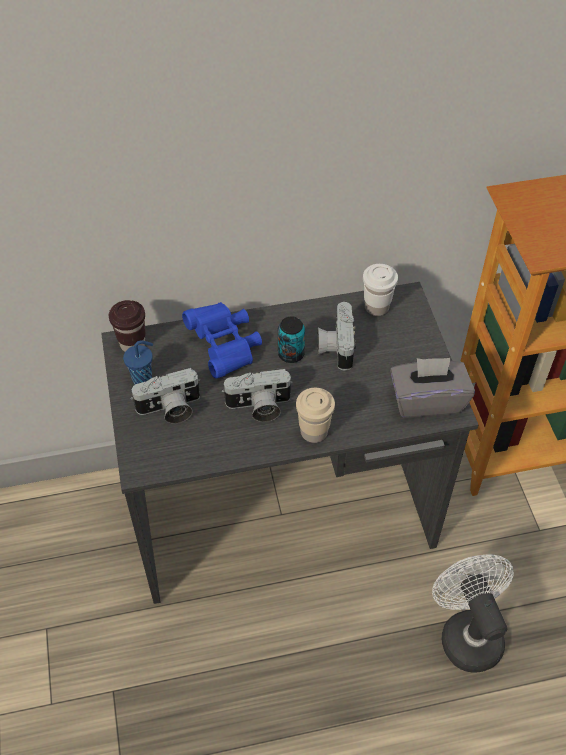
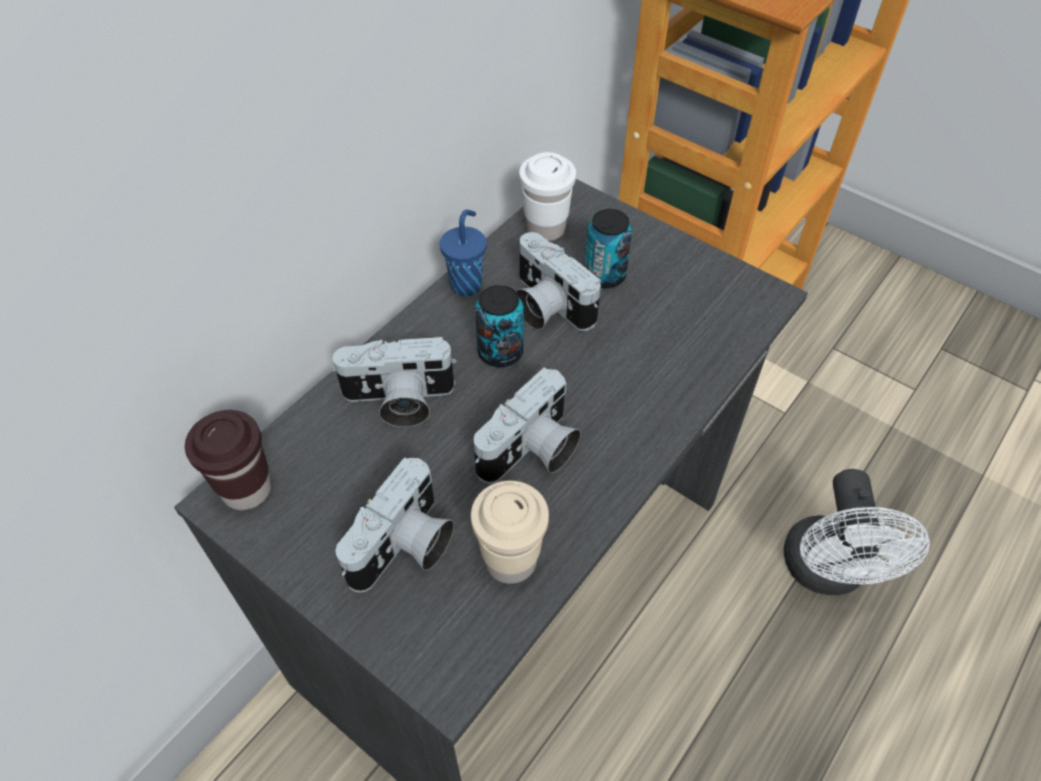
camera: 40 degrees left, 0 degrees up
(143, 379) = (316, 531): blue cup -> blue cup (467, 284)
(225, 347) = (398, 401): blue binoculars -> camera
(314, 432) = (639, 435): beige cup -> beige cup (510, 560)
(380, 349) = (604, 275): none -> can
(427, 400) = (724, 301): grey tissue box -> none
(467, 632) = (826, 573): white fan -> white fan turned 120 degrees counterclockwise

